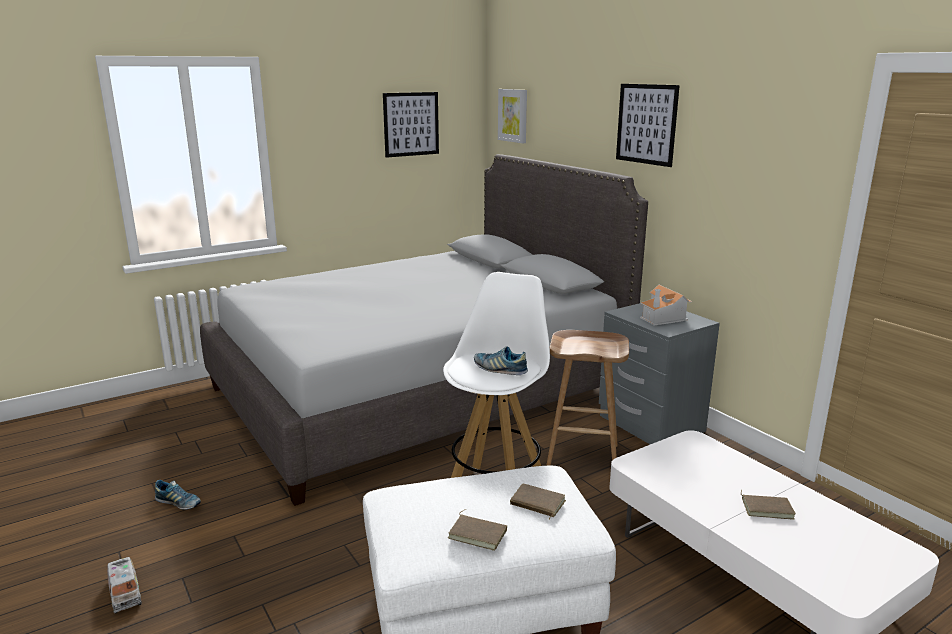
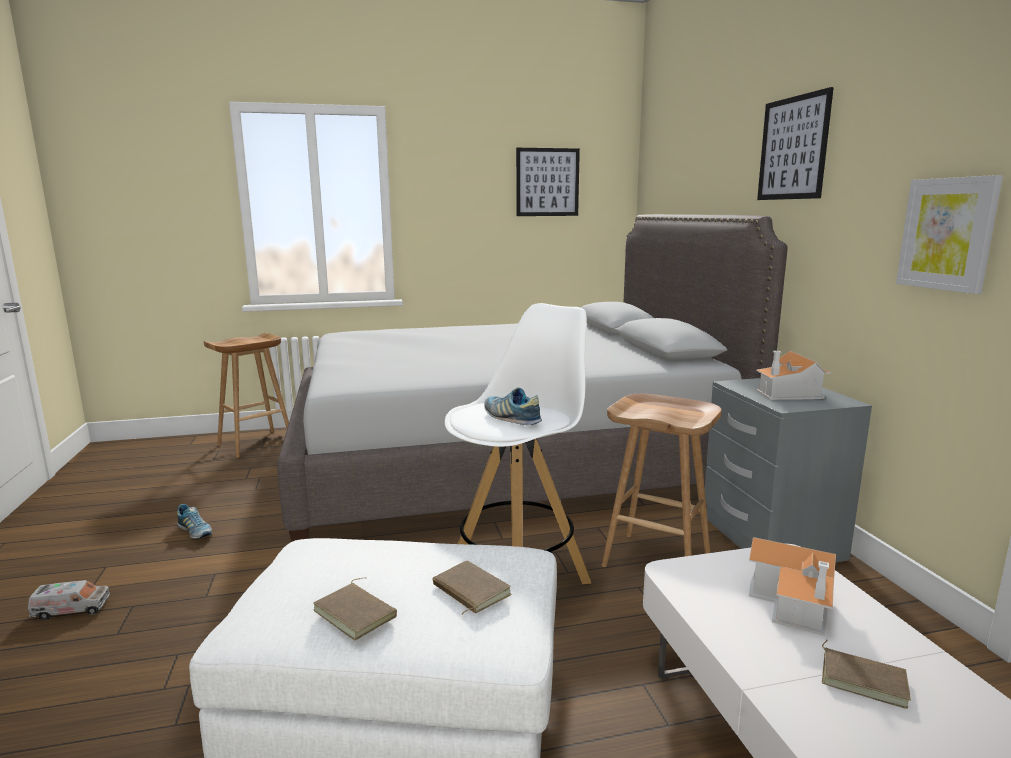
camera: 20 degrees right, 5 degrees down
(125, 593) = (71, 609): toy truck -> toy truck turned 90 degrees counterclockwise
(158, 407) = (255, 444): none -> brown stool
(513, 115) = (660, 171): picture -> picture (947, 234)
(711, 470) = (794, 603): none -> toy house

